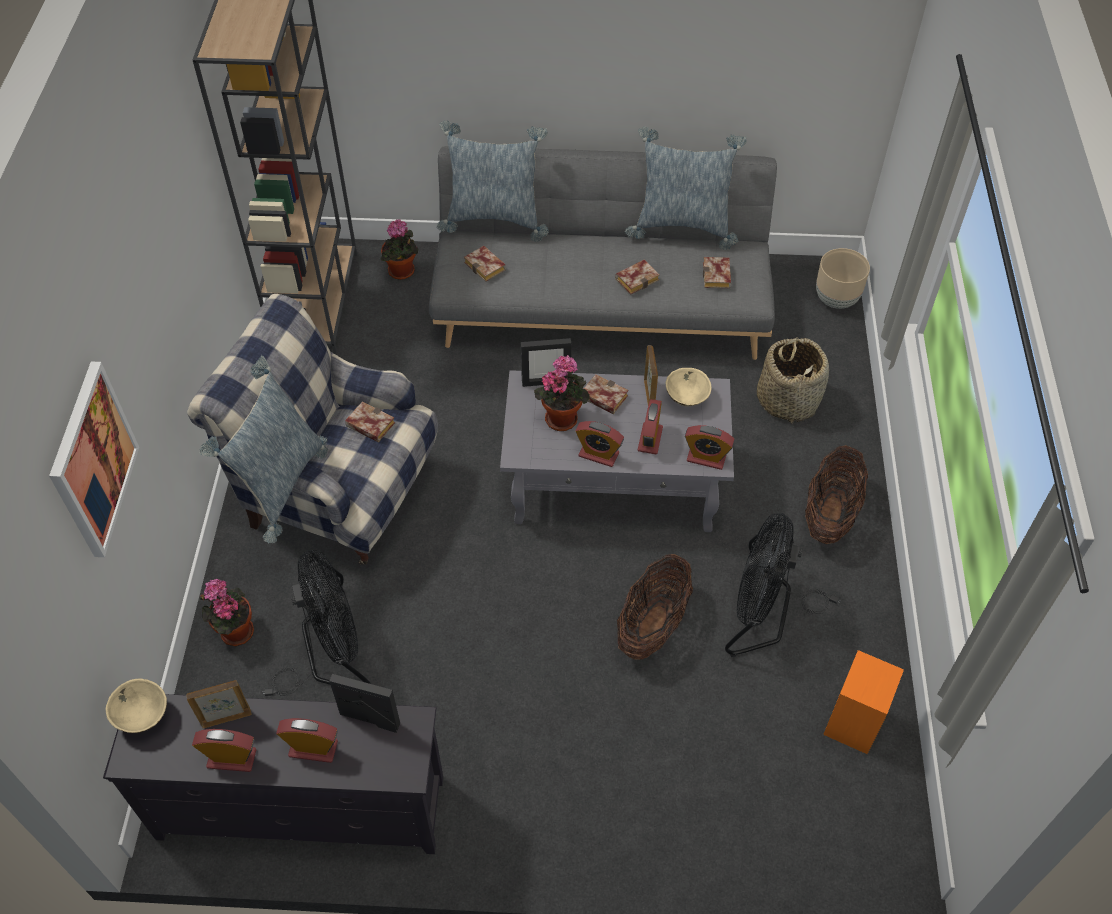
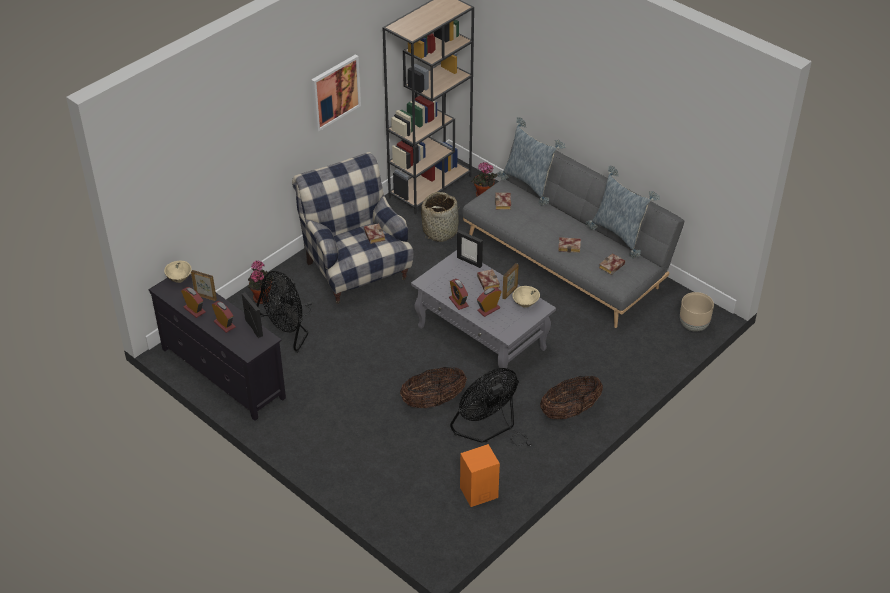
camera: 40 degrees right, 10 degrees down
(92, 460) = (219, 160): picture -> picture (335, 92)
(279, 490) = (313, 239): pillow -> none
(327, 651) = (289, 326): black fan -> black fan turned 120 degrees clockwise
(562, 417) = (460, 279): potted plant -> none
(706, 458) = (505, 331): alarm clock -> none
(787, 399) = (610, 353): basket -> basket (440, 231)

